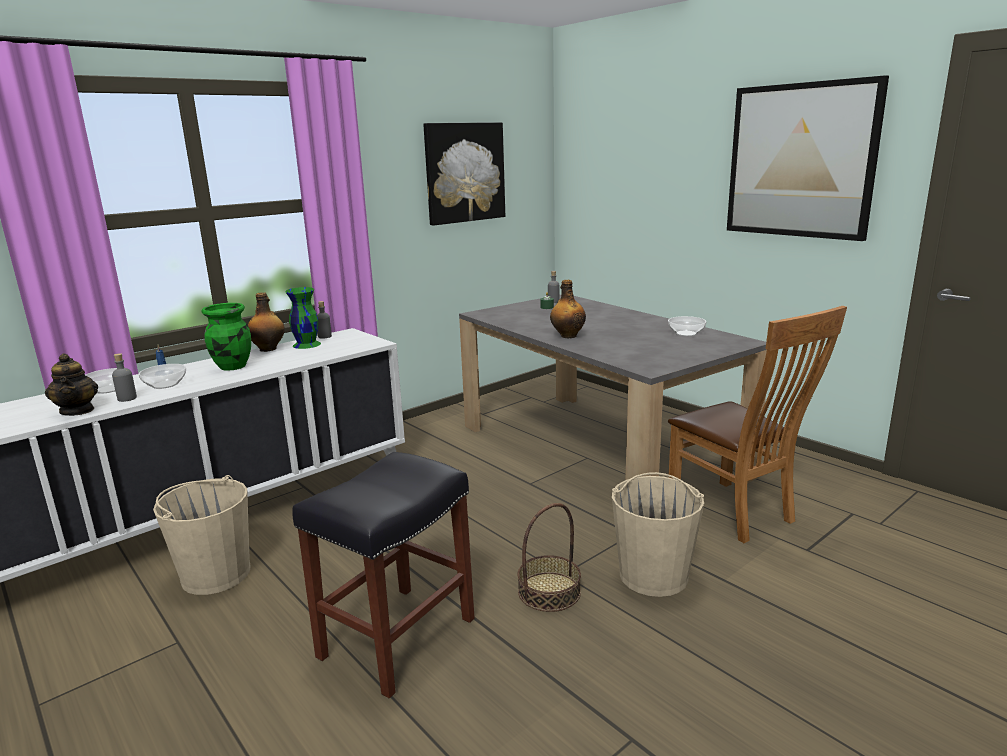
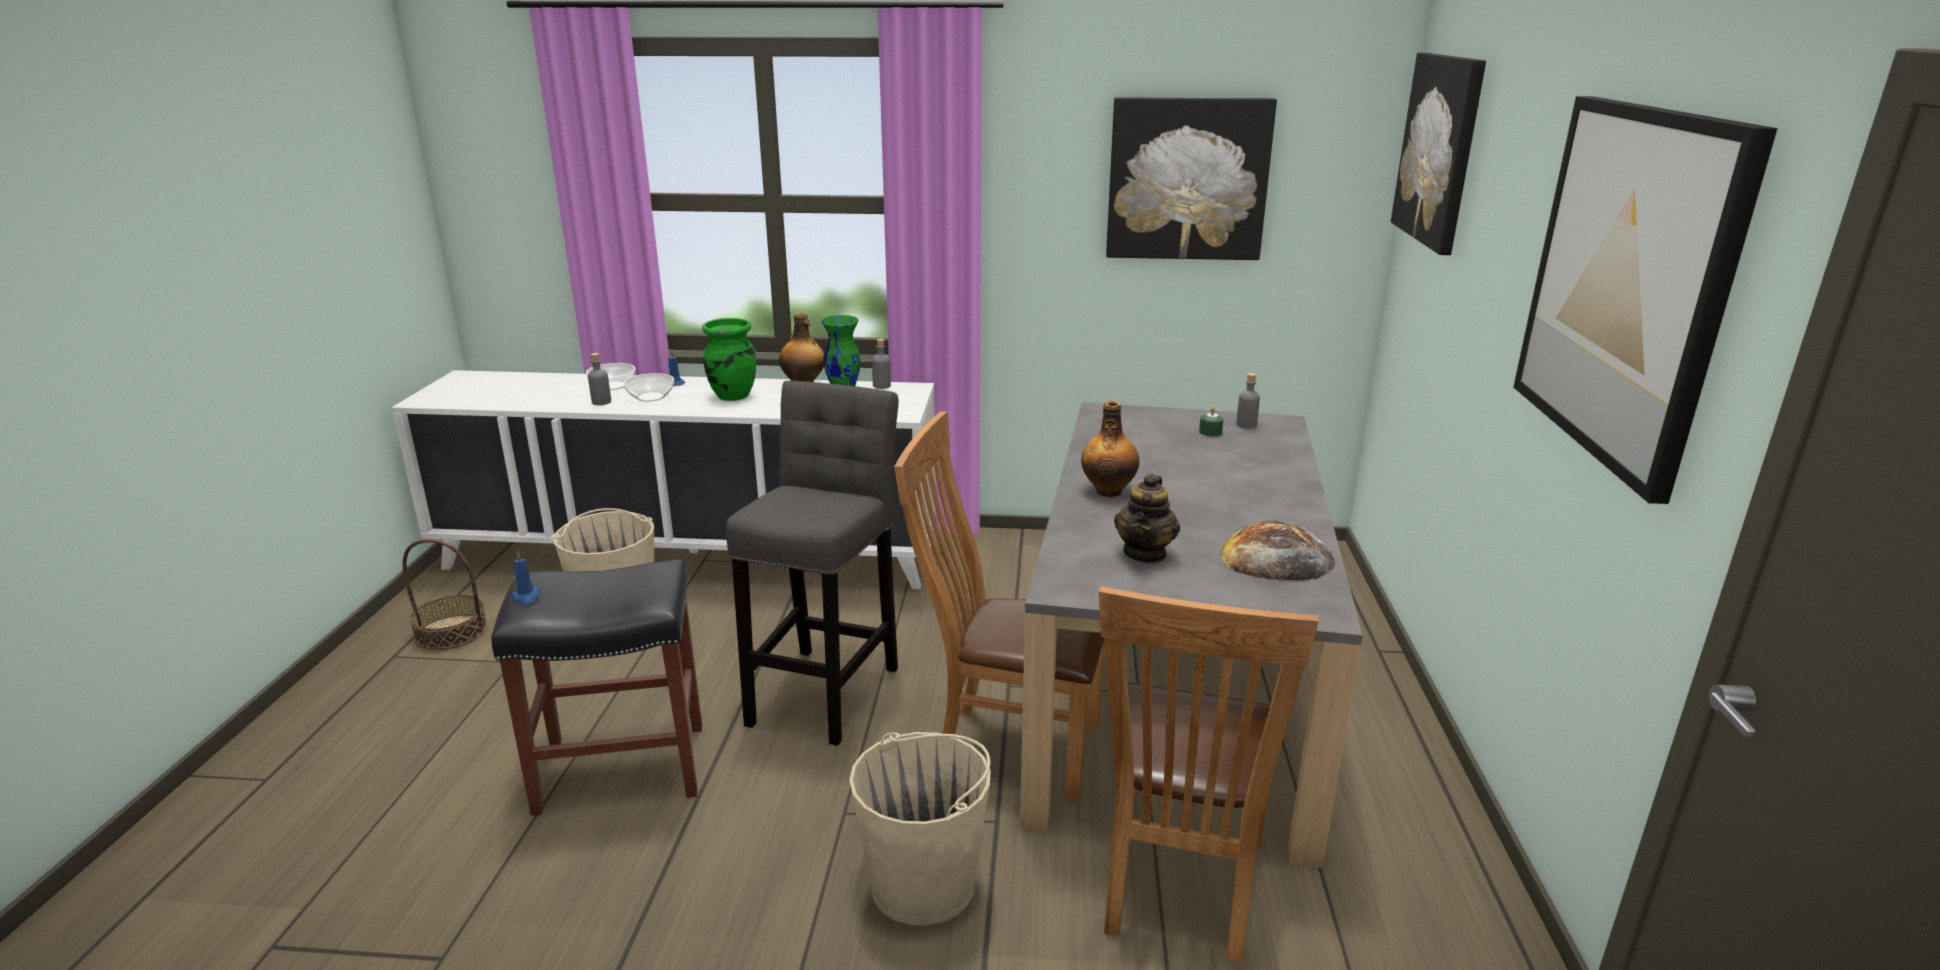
camera: 45 degrees right, 5 degrees up
(77, 411) = (554, 402): teapot -> teapot (1145, 553)
(354, 505) = (526, 597): none -> blue candle
(443, 533) = (827, 690): none -> grey stool
(549, 591) = (798, 820): basket -> basket (451, 632)
(578, 505) = (1007, 747): none -> brown chair
(594, 141) = (1440, 150): none -> picture
(687, 333) = (1276, 558): bowl -> bread

